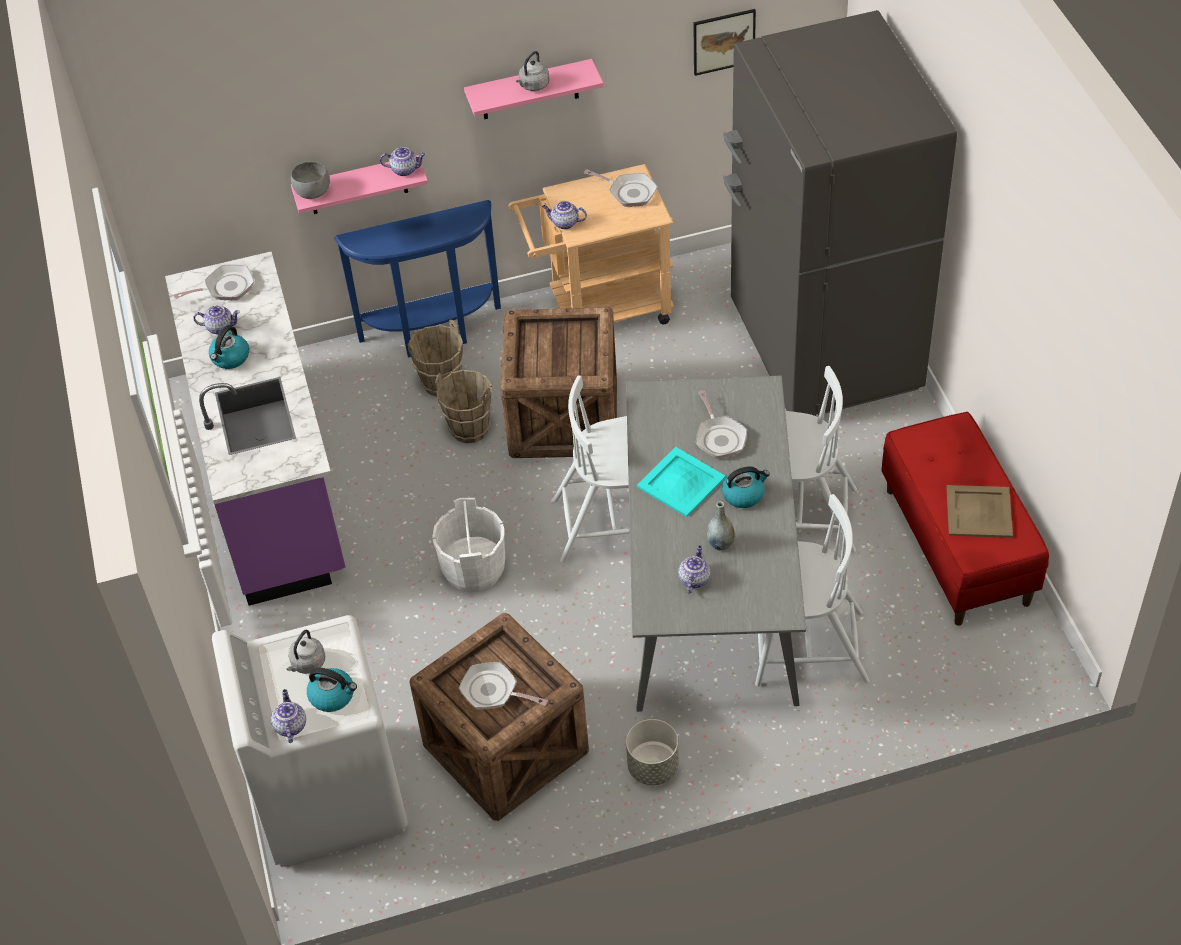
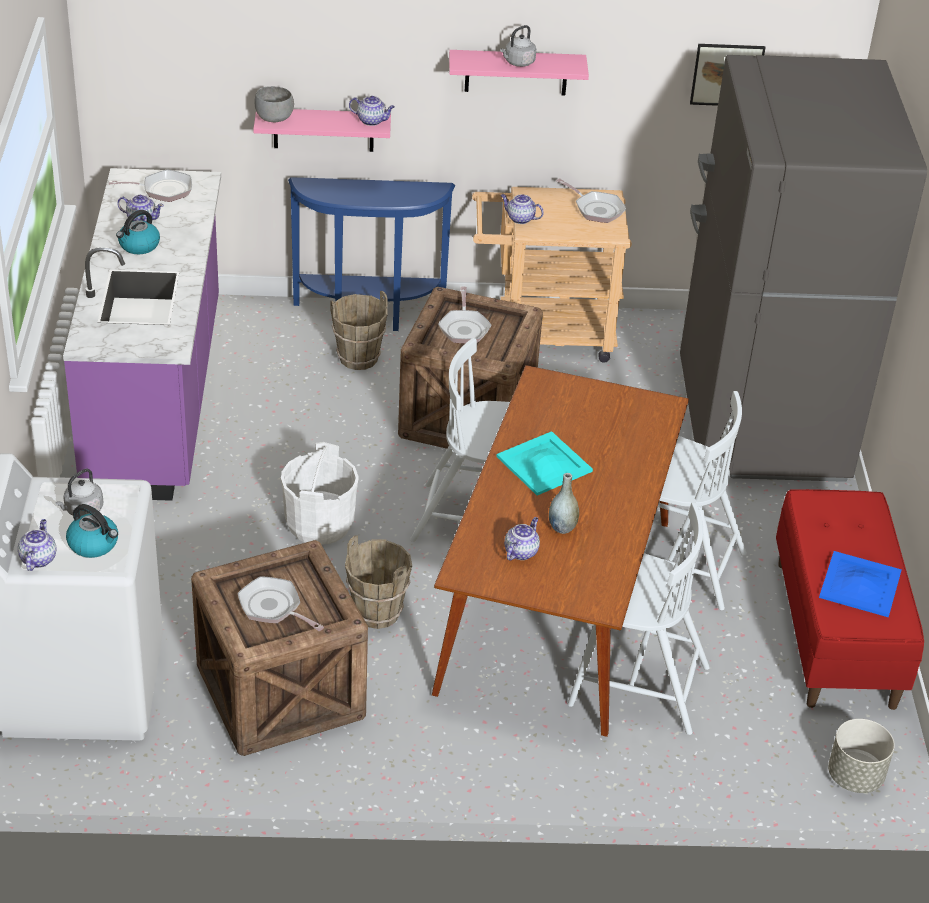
camera: 10 degrees right, 10 degrees down
(470, 428) = (369, 403): brown bucket -> brown bucket (377, 612)
(653, 767) = (427, 752): grey planter -> grey planter (855, 776)
(710, 588) = (555, 603): grey dining table -> brown dining table
(719, 437) = (601, 435): frying pan -> frying pan (464, 328)
(743, 494) = (605, 490): kettle -> none
(978, 512) = (859, 585): beige tray -> blue tray

